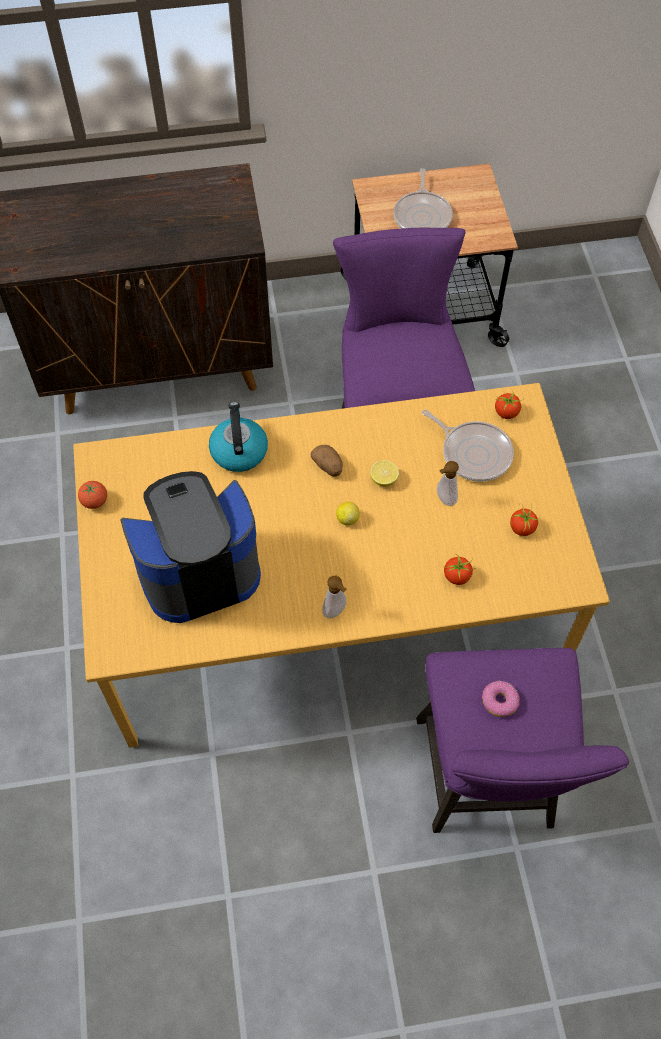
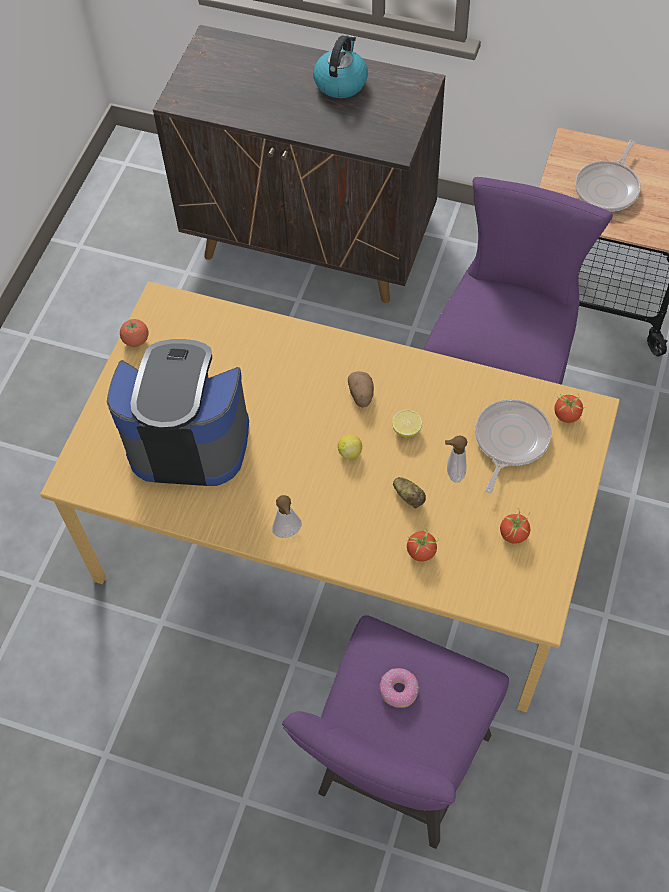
camera: 30 degrees right, 0 degrees up
(238, 451) = (287, 346): kettle -> kettle (341, 82)
(419, 534) = (409, 496): none -> potato
(473, 452) = (509, 440): frying pan -> frying pan turned 135 degrees counterclockwise

